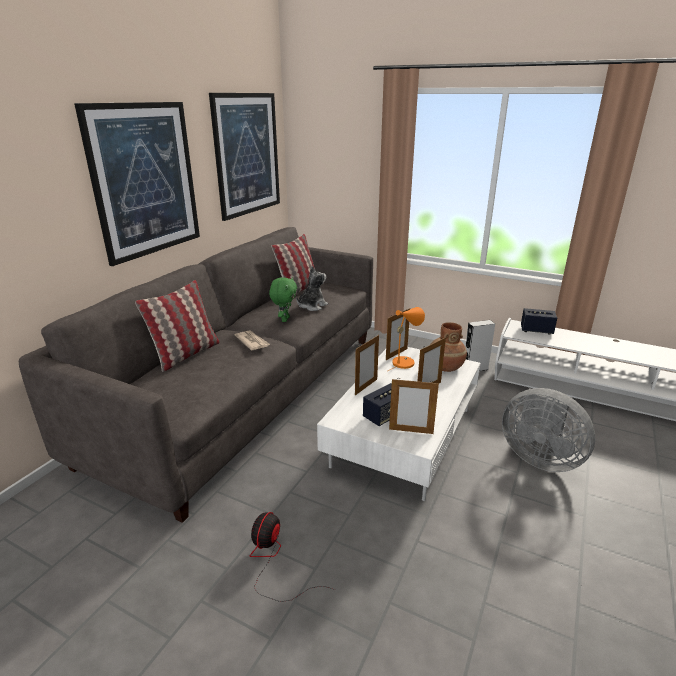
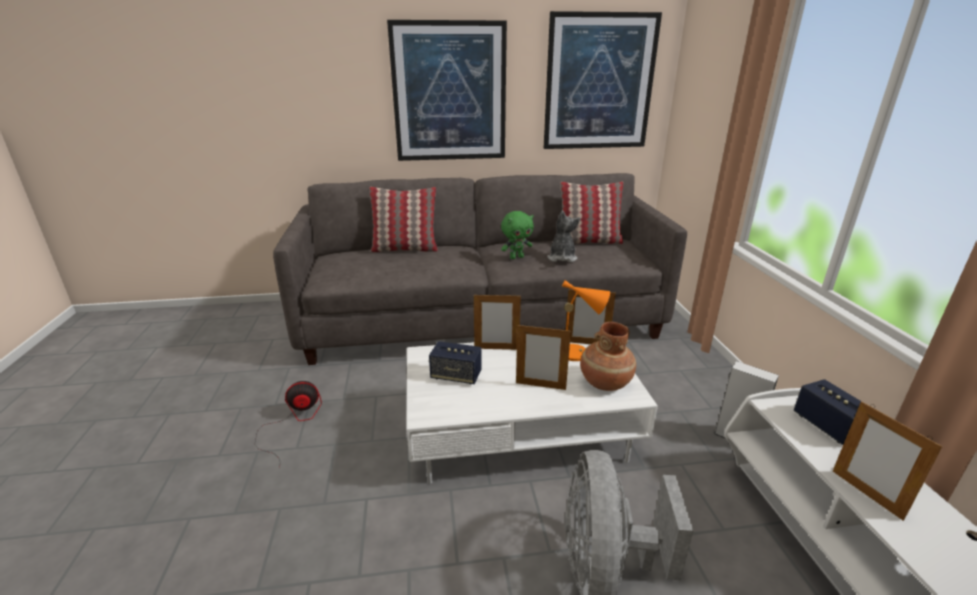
camera: 55 degrees right, 0 degrees up
(252, 342) = (451, 259): newspaper -> none
(312, 306) = (561, 258): plush toy -> plush toy turned 90 degrees counterclockwise
(411, 431) = (444, 400): picture frame -> picture frame (866, 494)

